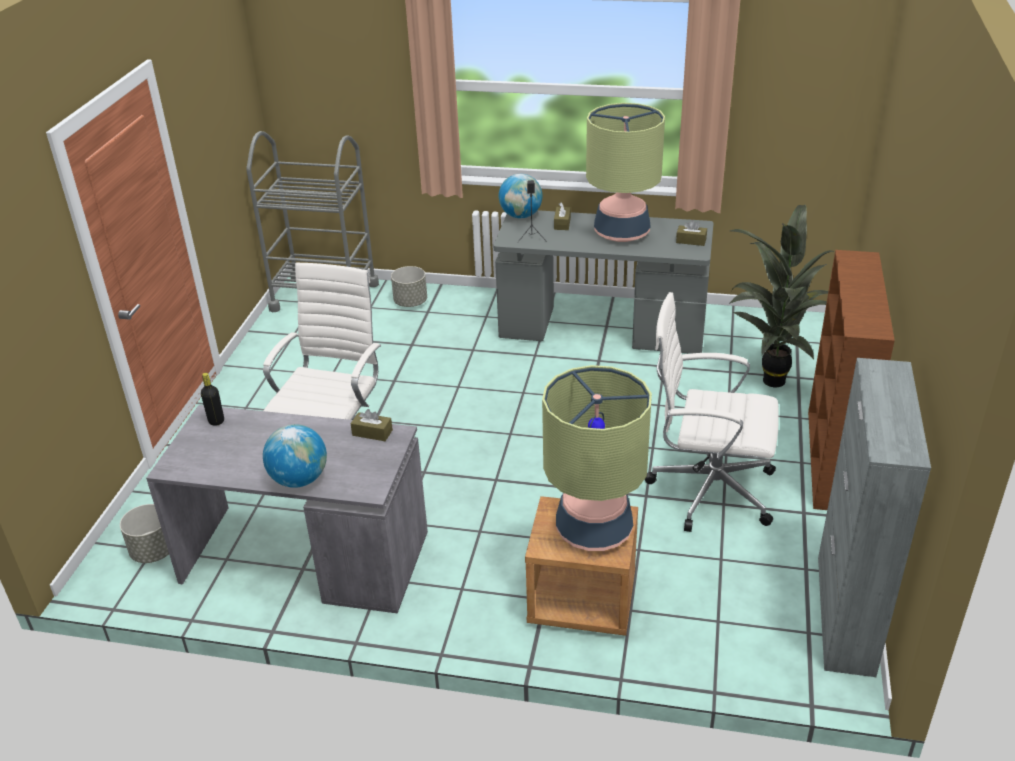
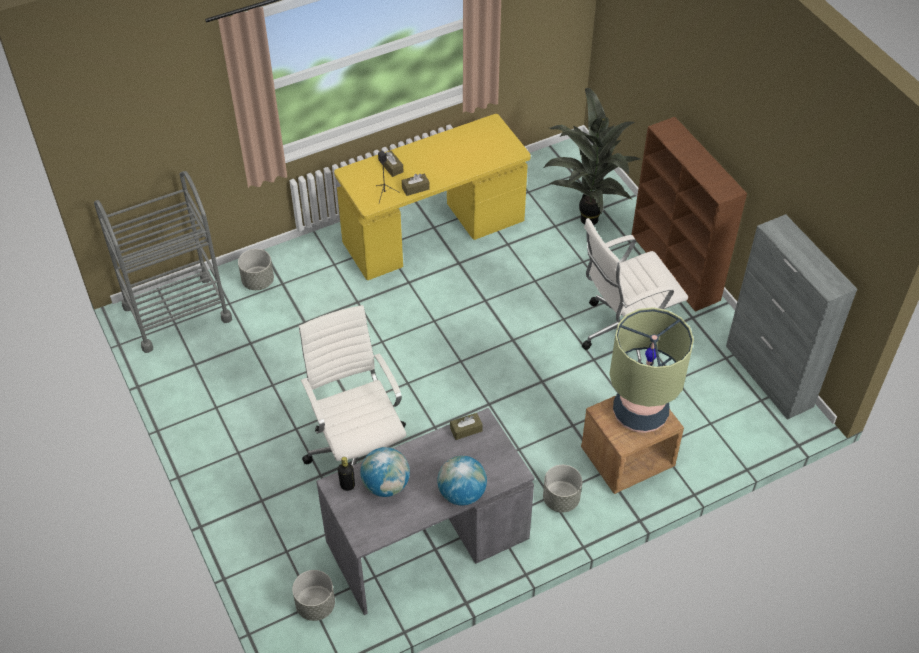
camera: 40 degrees left, 15 degrees up
(470, 597) = (561, 499): none -> grey planter
(521, 216) = (351, 174): globe -> globe (386, 485)
(602, 329) = (434, 232): grey desk -> yellow desk
(621, 233) = (445, 156): table lamp -> none
(691, 241) = (501, 141): brown tissue box -> brown tissue box (415, 188)

